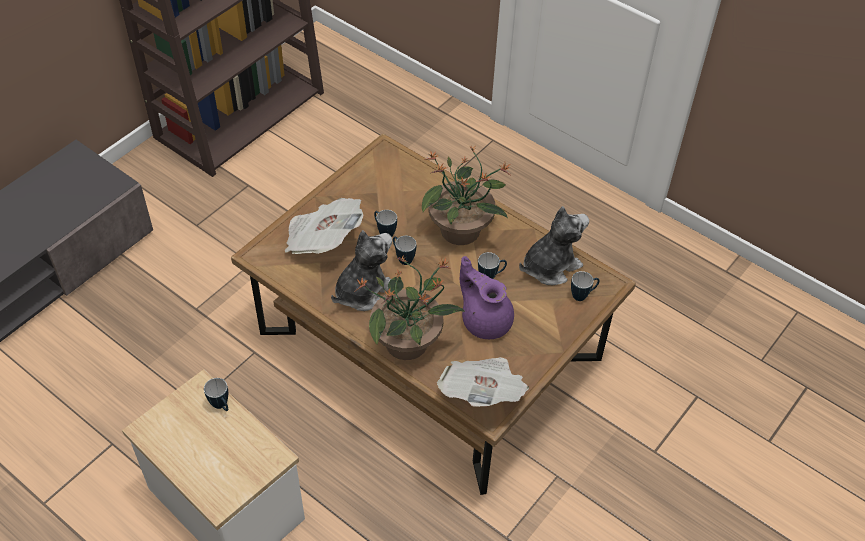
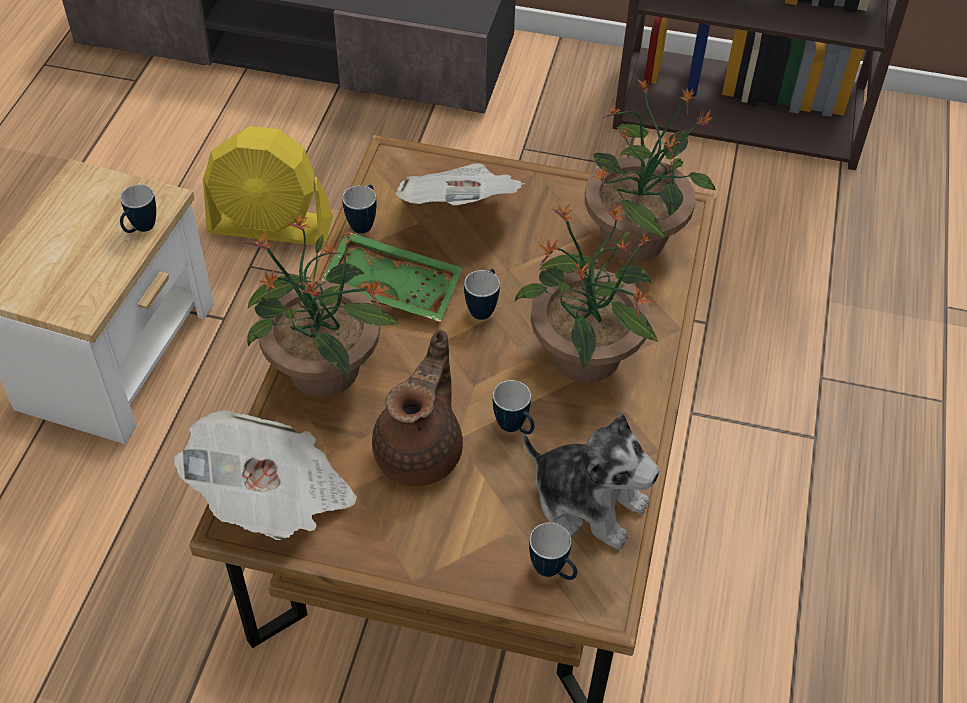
camera: 65 degrees right, 0 degrees up
(167, 381) = (271, 226): none -> yellow fan
(362, 291) = (394, 286): plush toy -> green tray
(384, 232) = (520, 269): mug -> mug (364, 223)
(391, 177) = (635, 237): none -> potted plant
(485, 320) = (421, 451): purple teapot -> brown teapot

